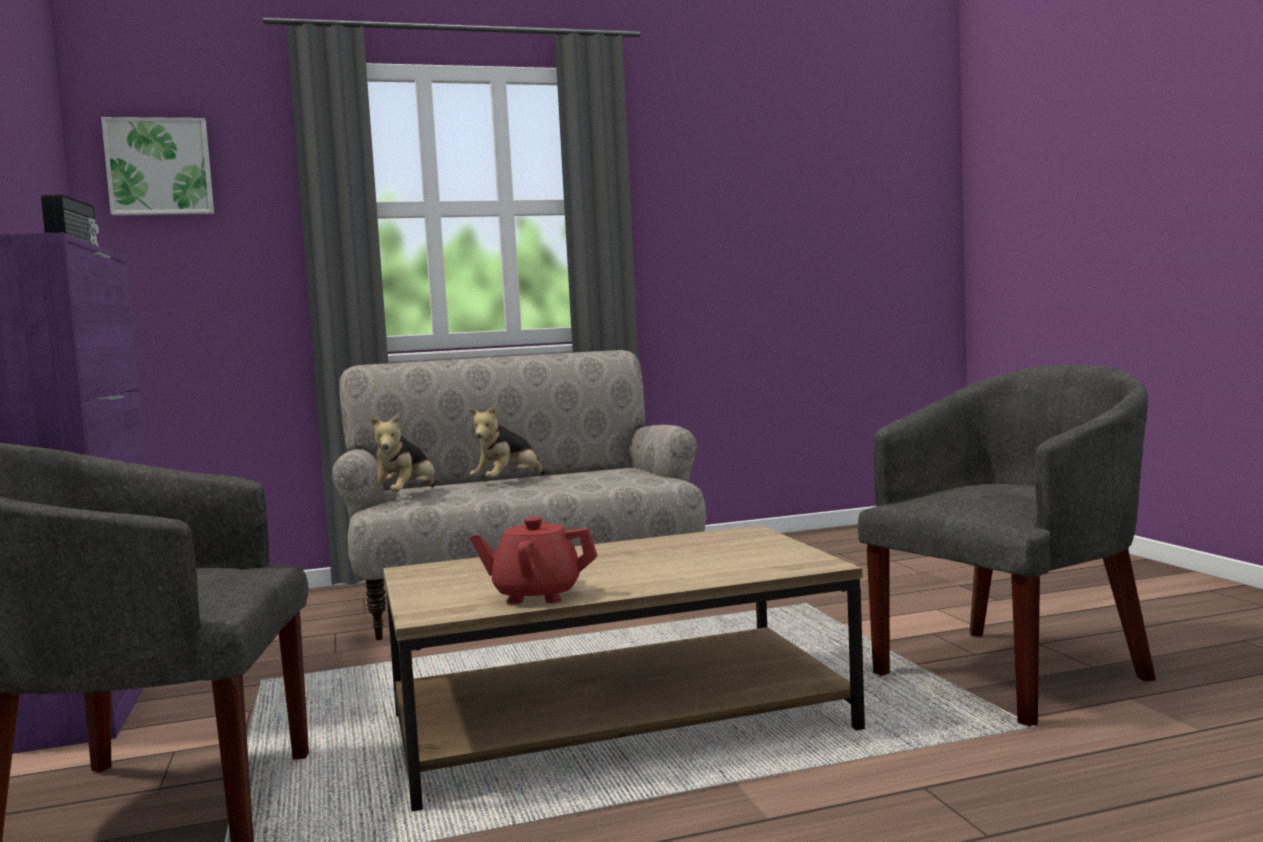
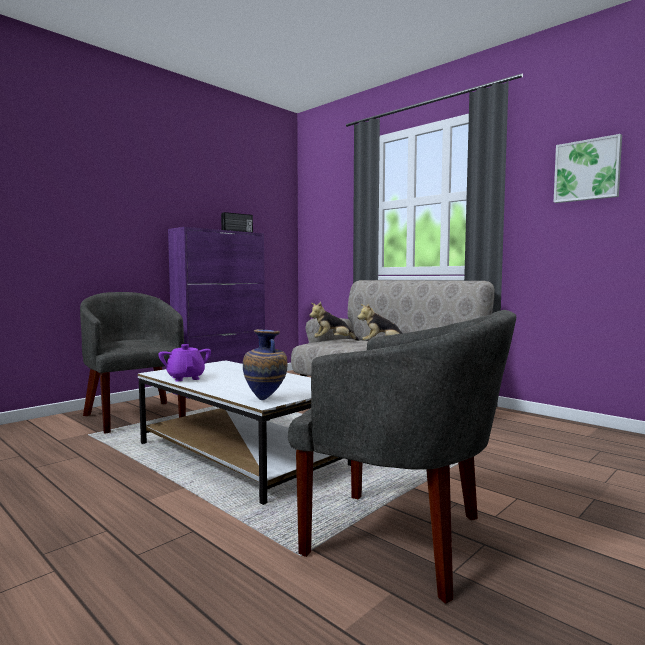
camera: 60 degrees right, 0 degrees up
(159, 167) = (320, 195): picture -> picture (587, 170)
(536, 596) = (186, 378): red teapot -> purple teapot
(621, 721) = (242, 454): brown coffee table -> white coffee table
(796, 562) = (266, 399): none -> vase

